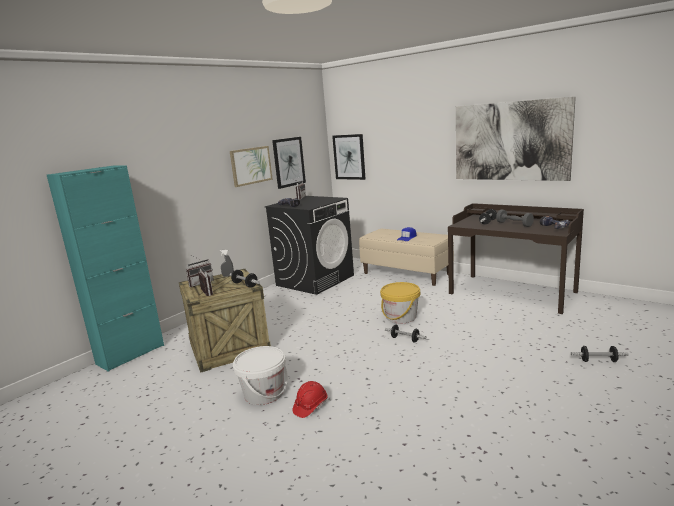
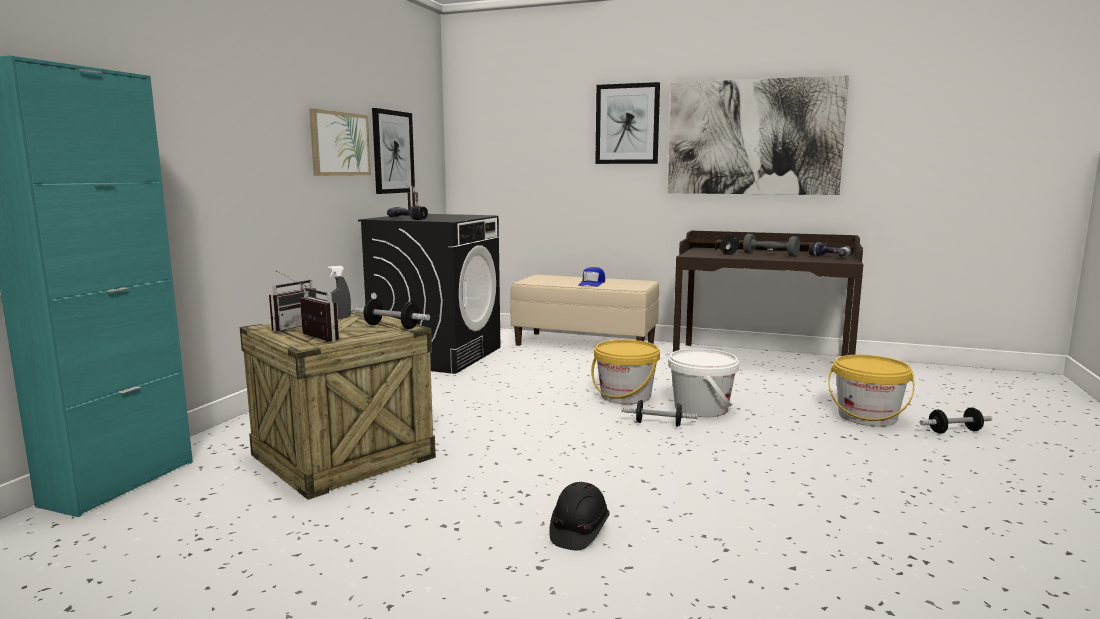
camera: 20 degrees left, 5 degrees down
(264, 393) = (471, 520): white bucket -> white bucket (701, 408)
(310, 406) = (578, 531): red hard hat -> black hard hat
(349, 157) = (483, 158): picture -> picture (627, 124)
(545, 344) = (867, 417): none -> yellow bucket

